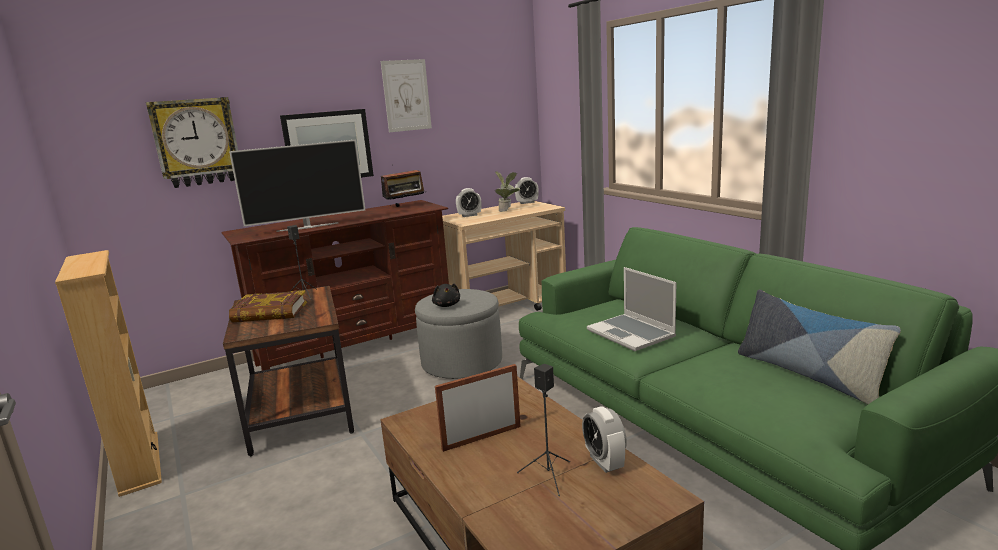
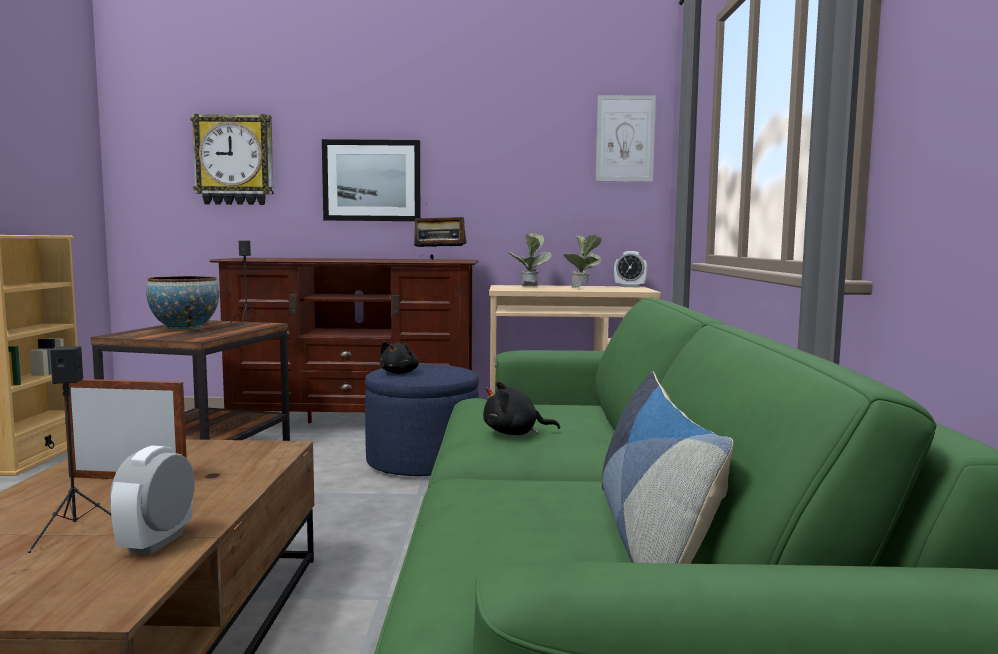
camera: 30 degrees right, 10 degrees down
(270, 312) = (184, 328): book -> bowl
(307, 227) = (303, 259): television -> none
(406, 95) = (476, 129): picture -> picture (625, 138)
(462, 363) = (422, 461): grey ottoman -> blue ottoman
(469, 215) = (529, 287): alarm clock -> potted plant
(632, 334) = (514, 433): laptop -> black plush toy

